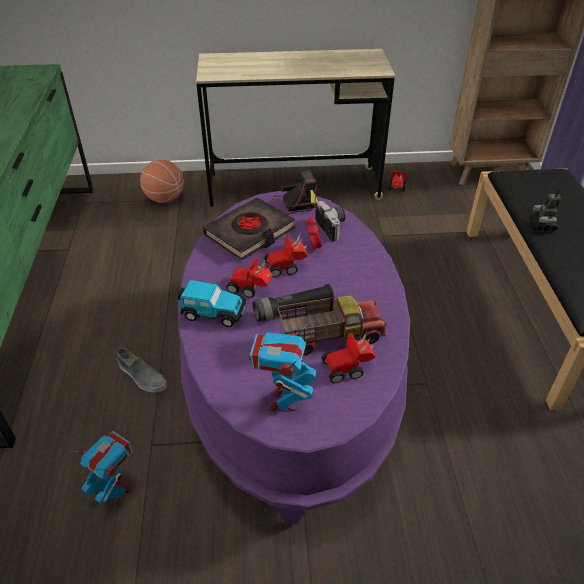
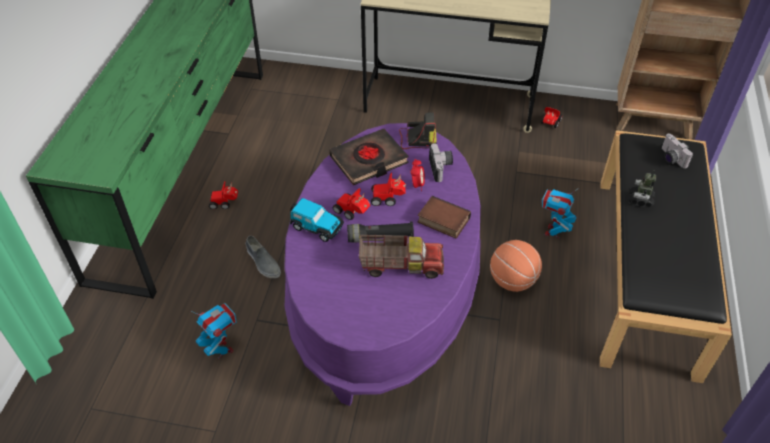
camera: 15 degrees right, 5 degrees up
(165, 198) = (325, 97): basketball -> basketball (512, 281)
(283, 401) = (346, 309): toy robot -> toy robot (553, 231)
(348, 368) = (405, 294): toy car -> toy car (225, 202)
(357, 279) = (442, 221): none -> book
(548, 185) = (670, 158): none -> camera

